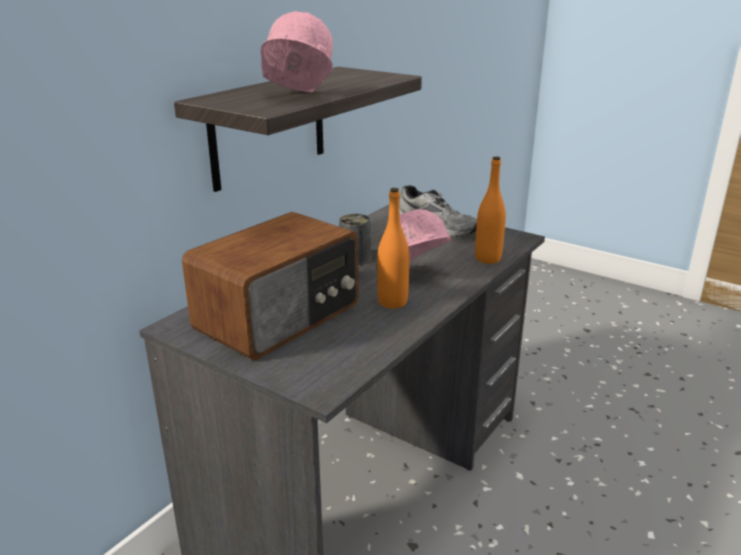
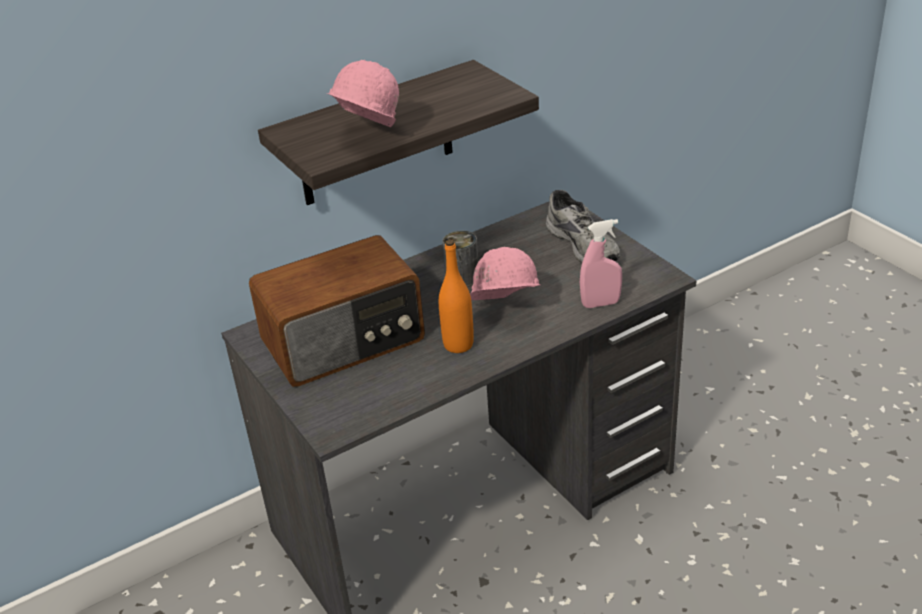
camera: 25 degrees right, 10 degrees up
(487, 259) = (600, 304): orange bottle -> pink spray bottle

